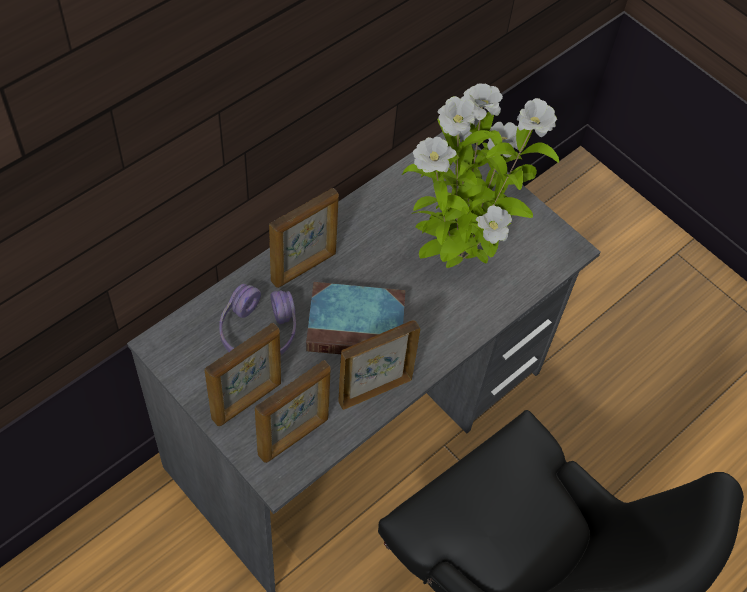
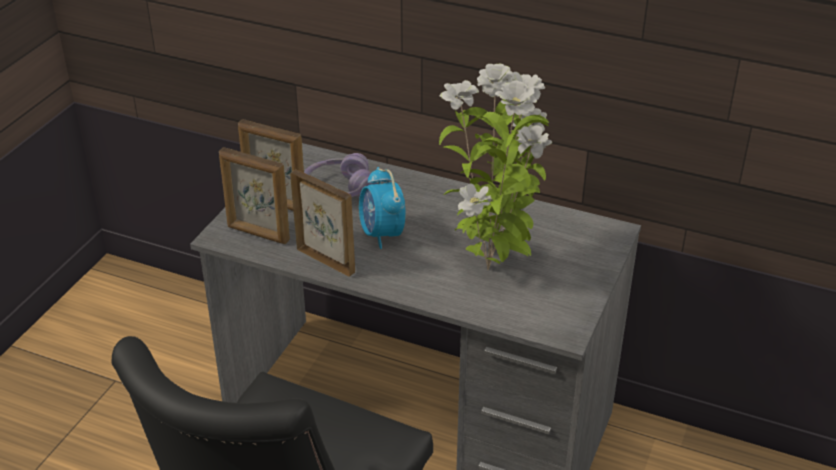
camera: 70 degrees right, 20 degrees down
(304, 268) = (415, 193): picture frame -> none
(358, 325) = (382, 234): book -> alarm clock

